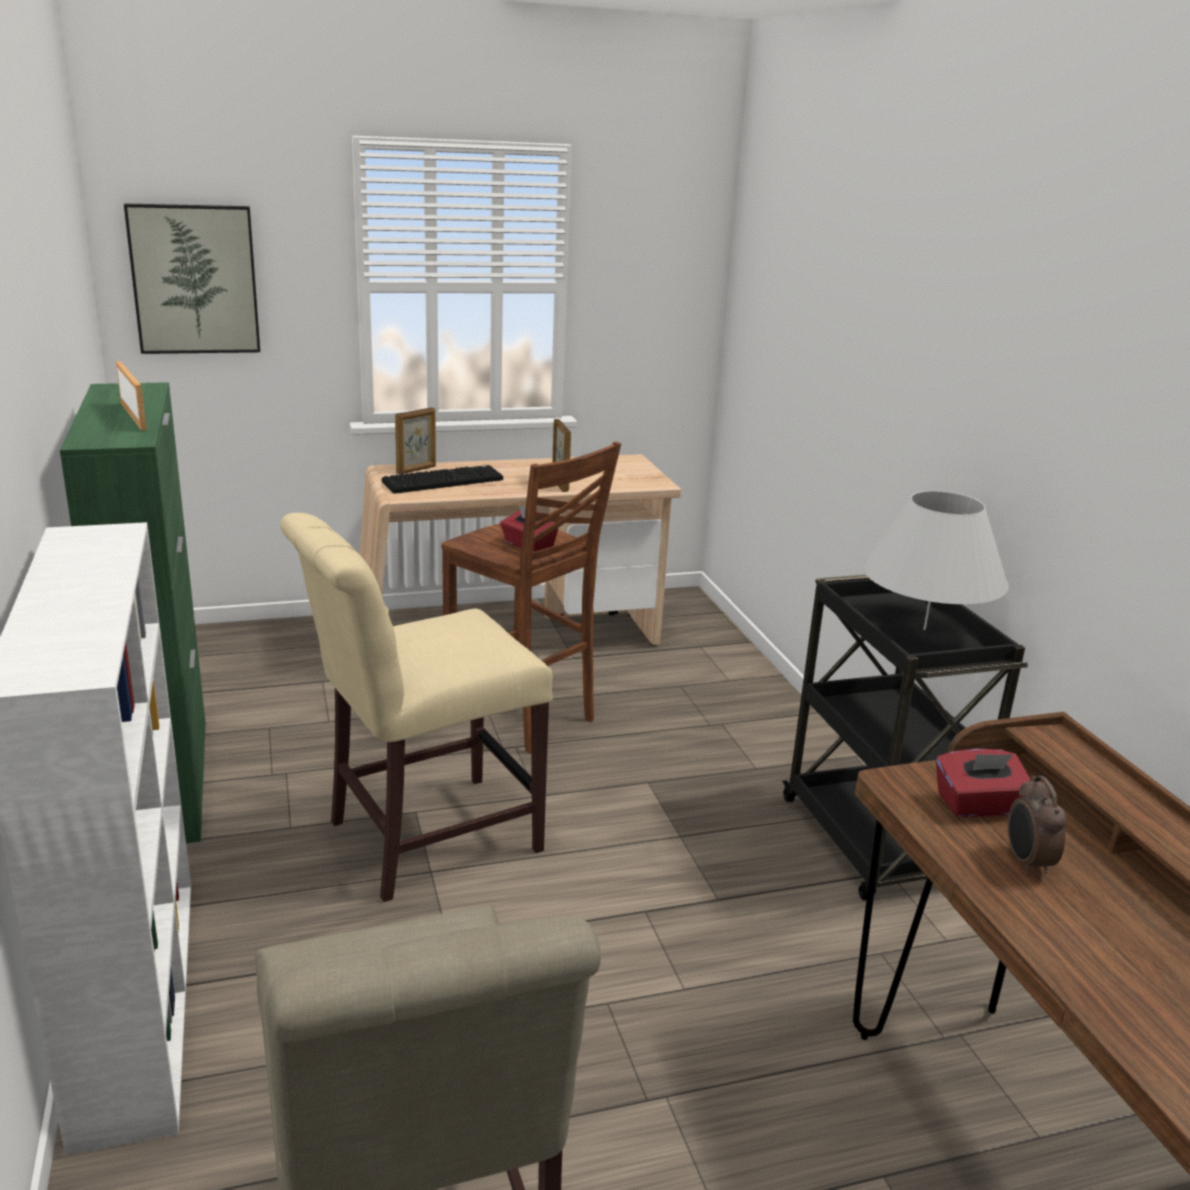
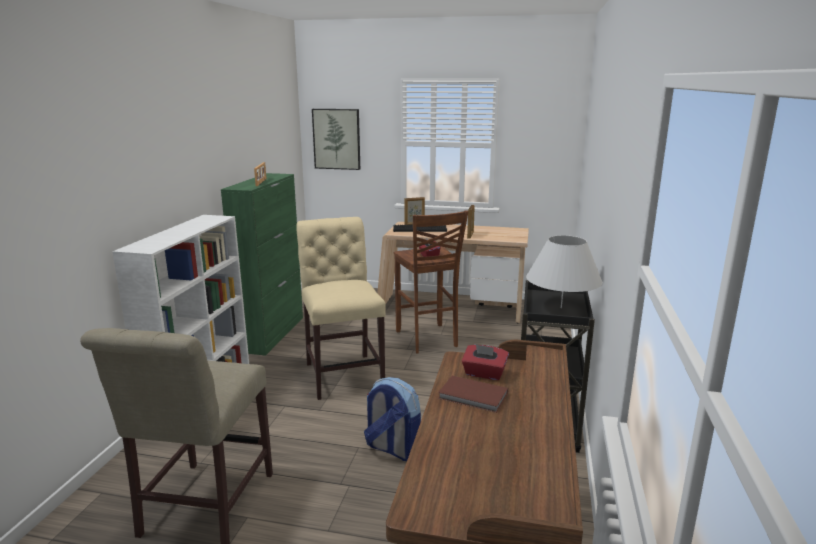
camera: 30 degrees right, 5 degrees down
(422, 838) = (343, 373): beige chair -> beige chair turned 75 degrees clockwise
(674, 983) = (392, 449): none -> backpack
(1026, 863) = (473, 397): alarm clock -> brown book

